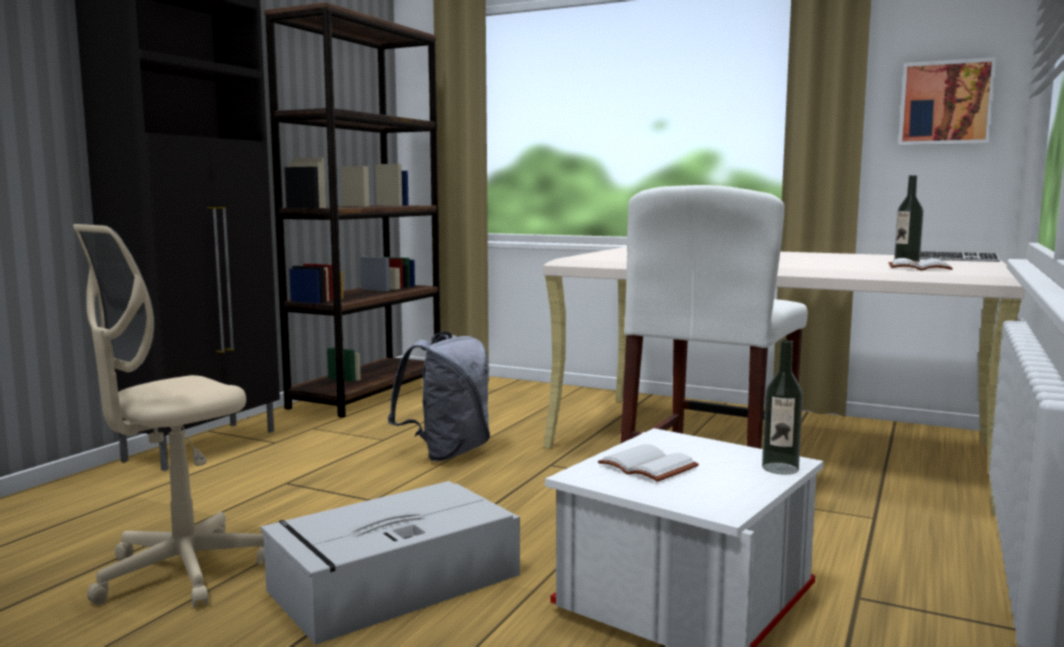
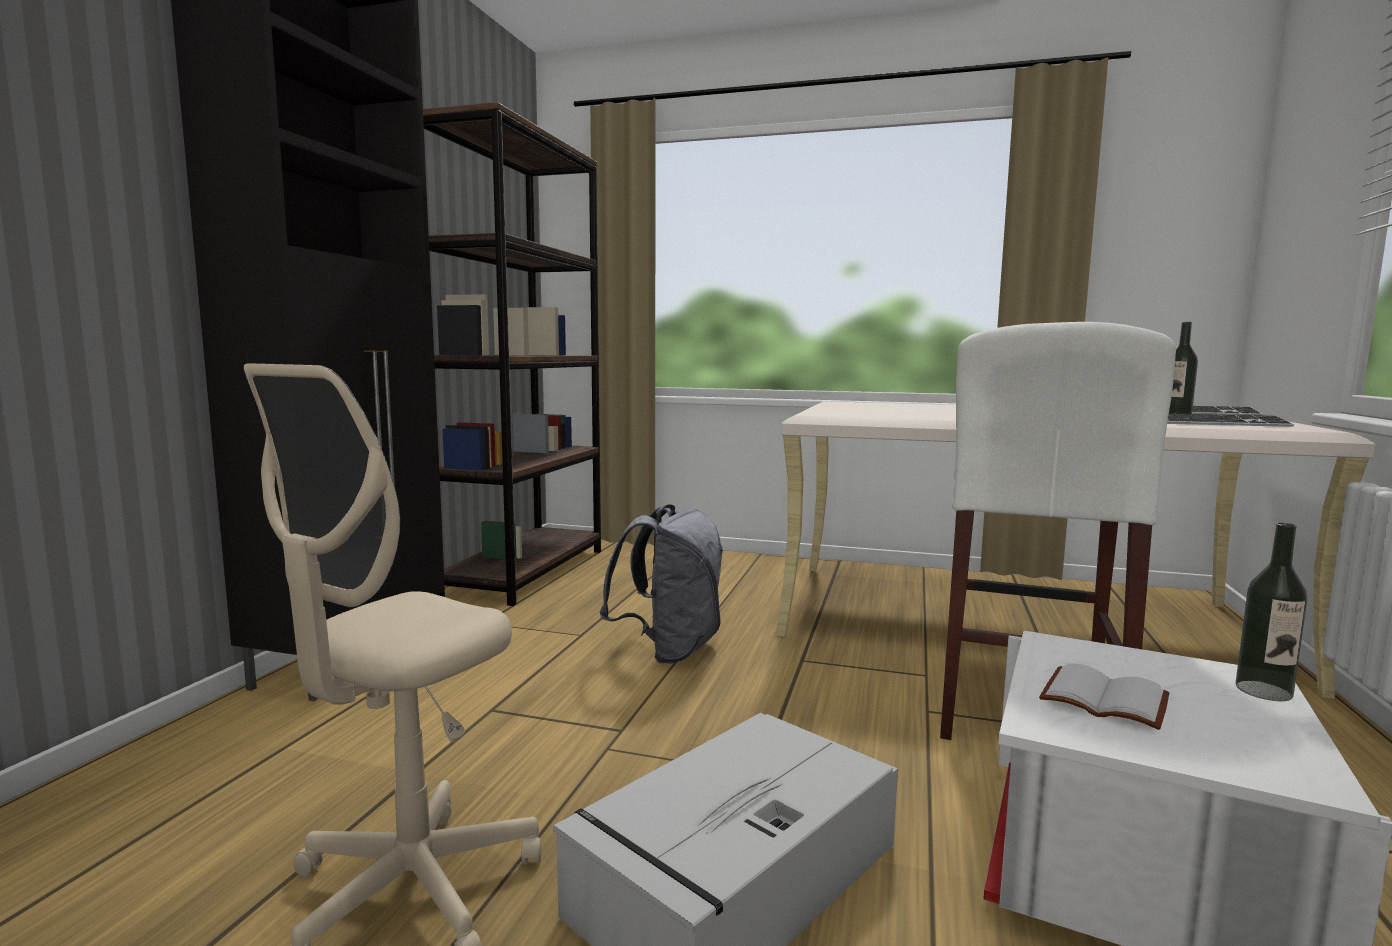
camera: 10 degrees left, 0 degrees up
(920, 268) = (1222, 424): white book -> keyboard
(945, 103) = (1169, 250): picture -> none

